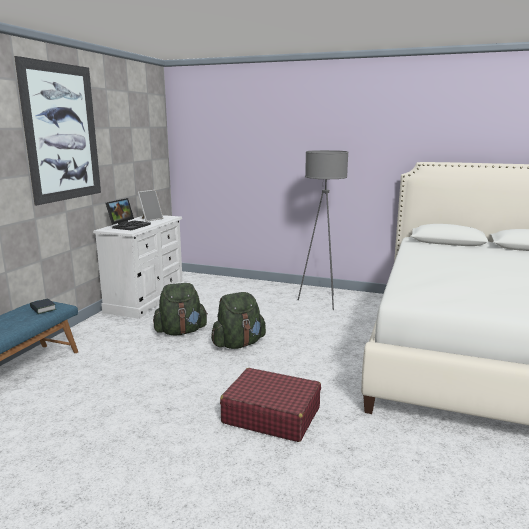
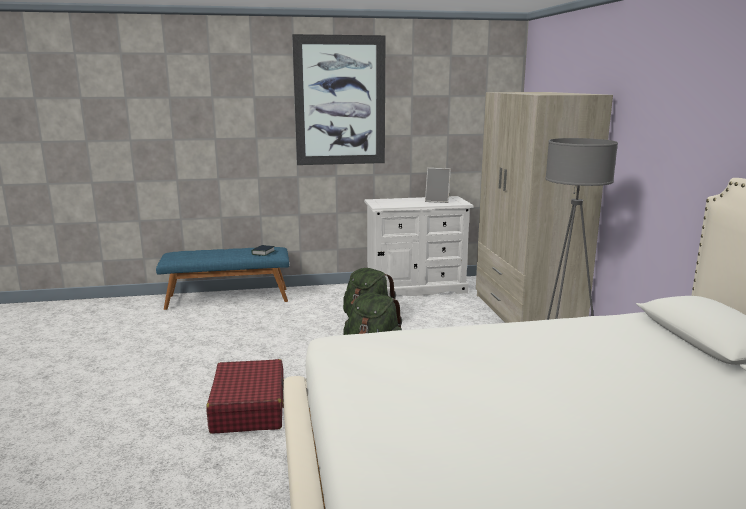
camera: 60 degrees right, 0 degrees up
(129, 226) = (399, 202): laptop -> none
(243, 286) = (525, 314): none -> beige wardrobe

